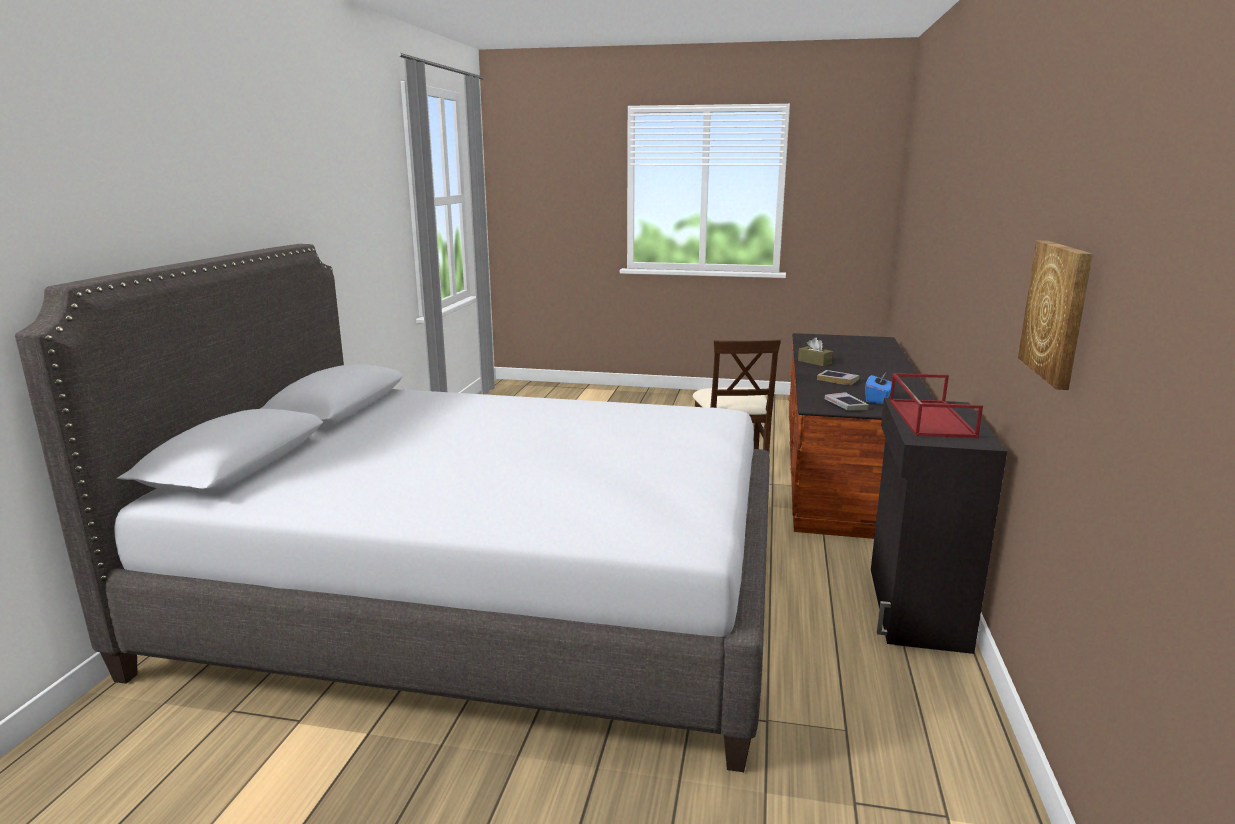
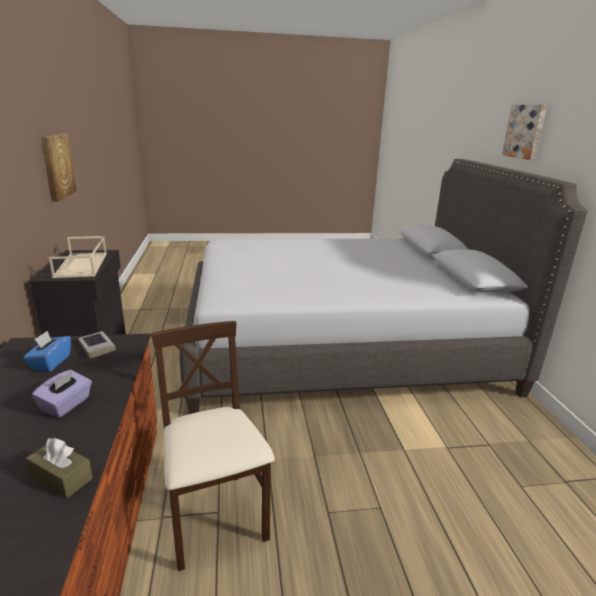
camera: 160 degrees right, 5 degrees up
(191, 193) = (525, 131): none -> picture
(838, 380) = (66, 405): book -> purple tissue box
(929, 418) = (82, 265): red tray -> beige tray

